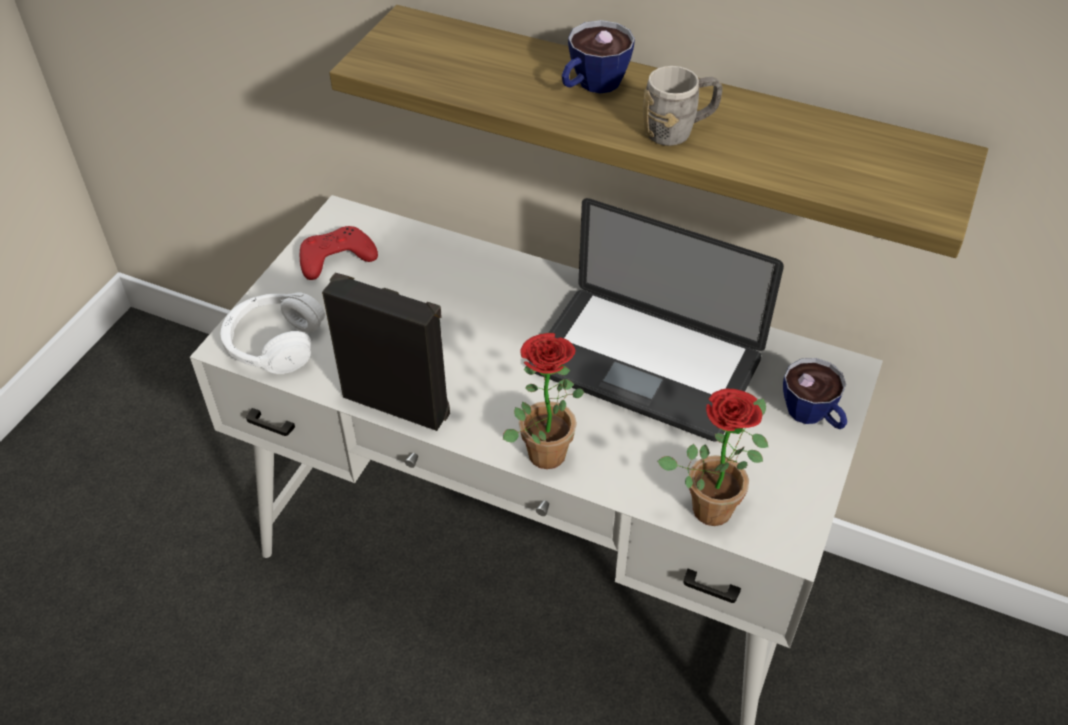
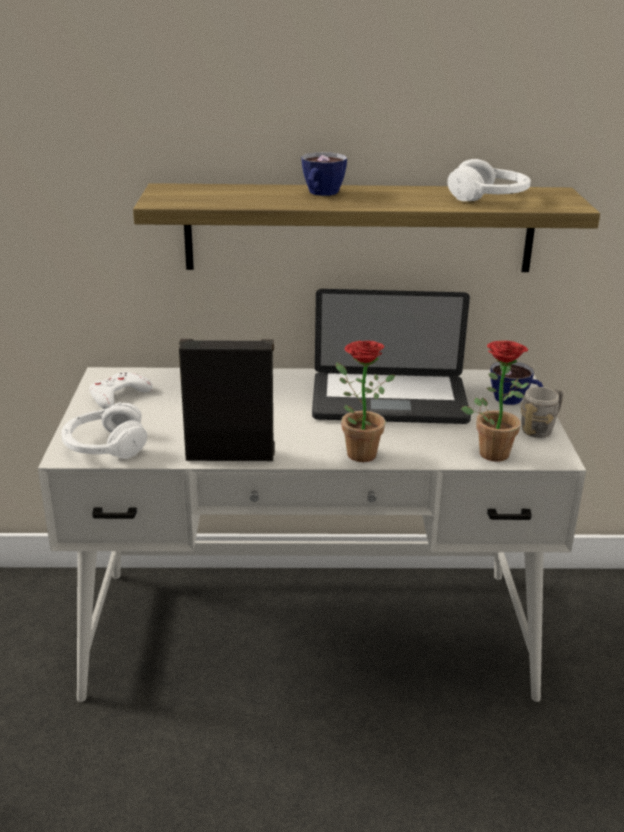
camera: 25 degrees left, 20 degrees down
(336, 258) = (118, 395): red game controller -> white game controller
(678, 131) = (395, 201): grey mug -> grey mug (541, 428)
(825, 151) = (488, 197): none -> white headphones

